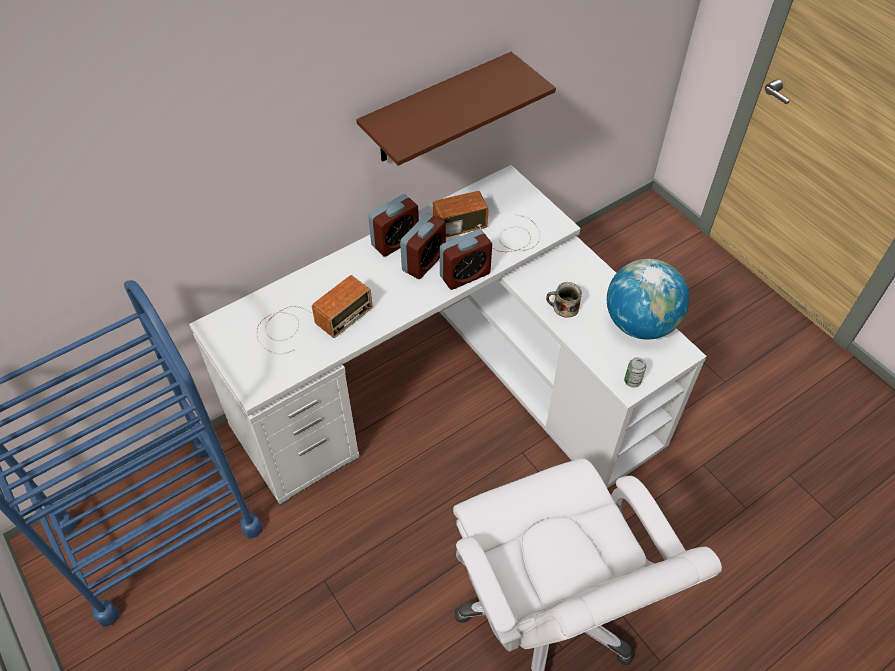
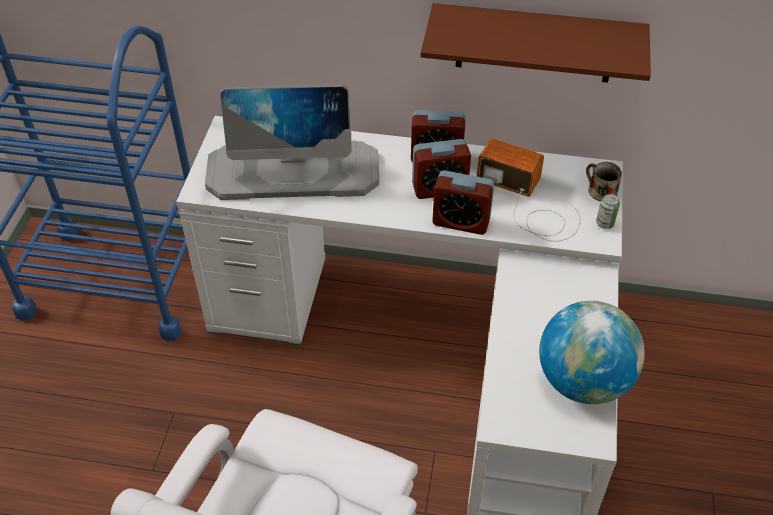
camera: 45 degrees right, 5 degrees down
(309, 322) = (294, 172): radio -> monitor
(564, 307) = (526, 314): mug -> mug (600, 191)
(632, 381) = (510, 422): can -> can (604, 223)

